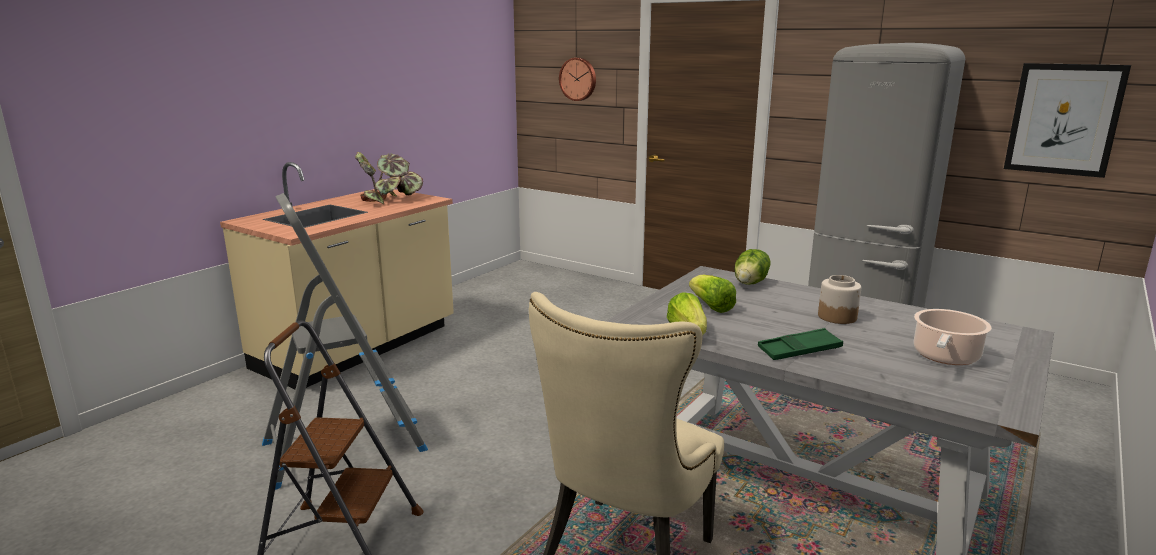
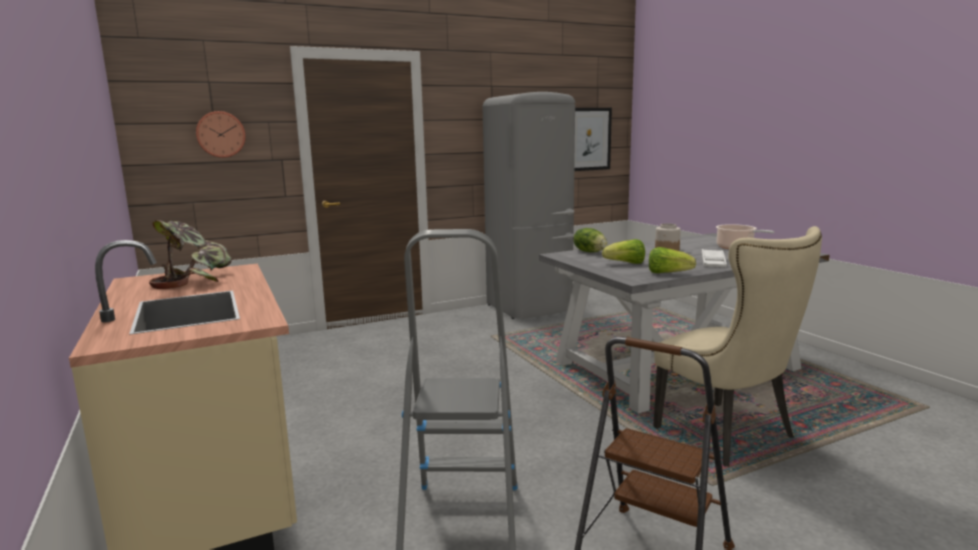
camera: 60 degrees left, 5 degrees down
(799, 350) = (713, 262): green tray -> white tray

